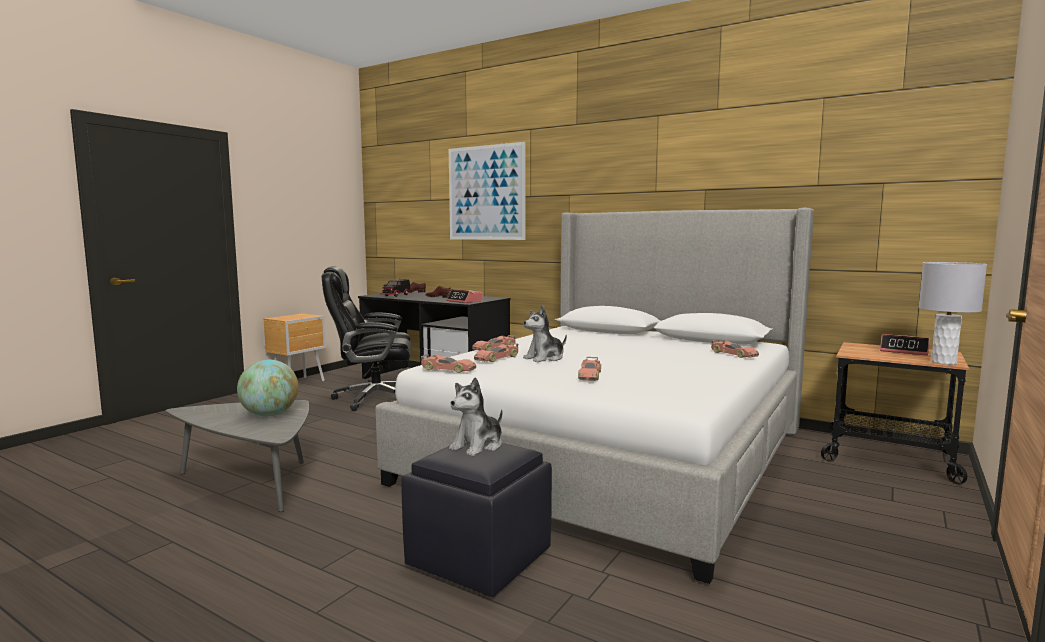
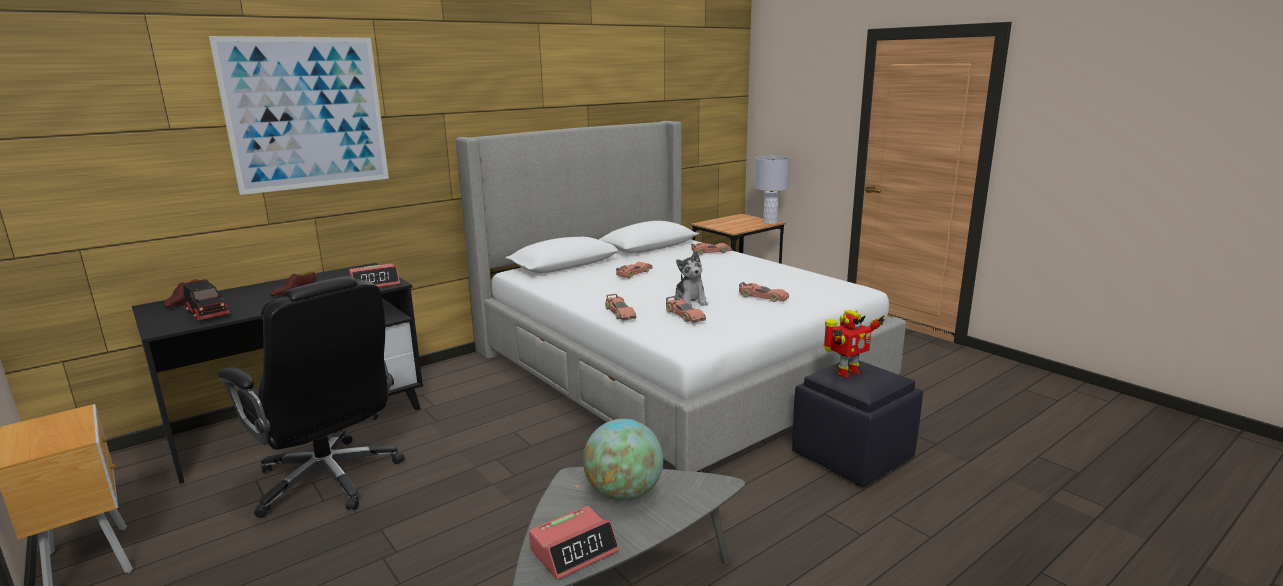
camera: 70 degrees left, 10 degrees up
(373, 399) = (329, 480): black office chair -> black office chair turned 60 degrees counterclockwise
(448, 369) = (713, 339): toy car -> toy car (634, 274)
(478, 446) = (846, 373): plush toy -> toy robot
(904, 351) = (733, 220): alarm clock -> alarm clock (574, 550)

